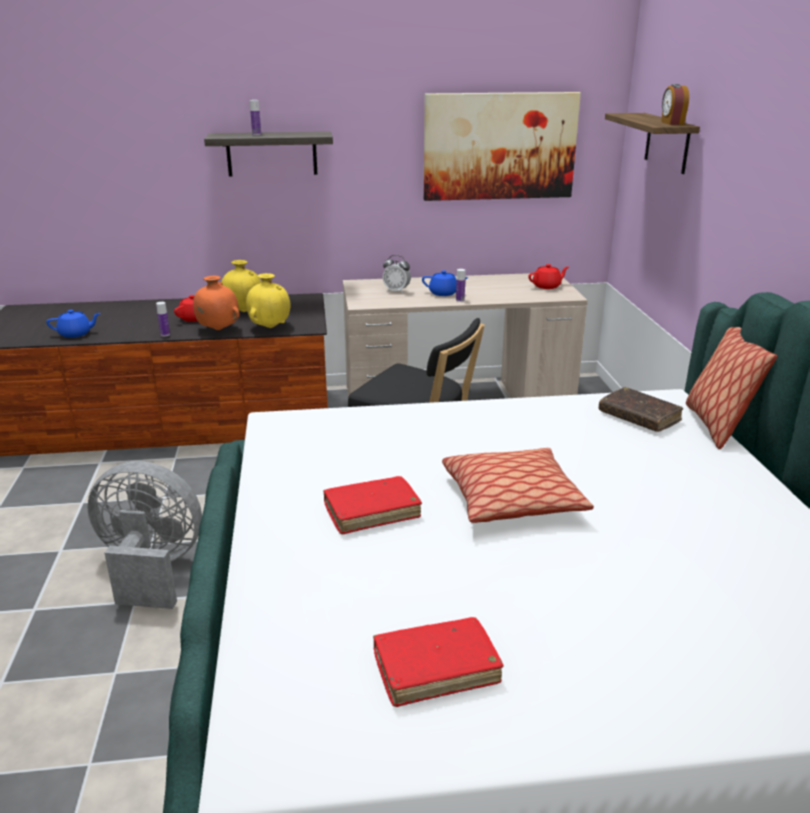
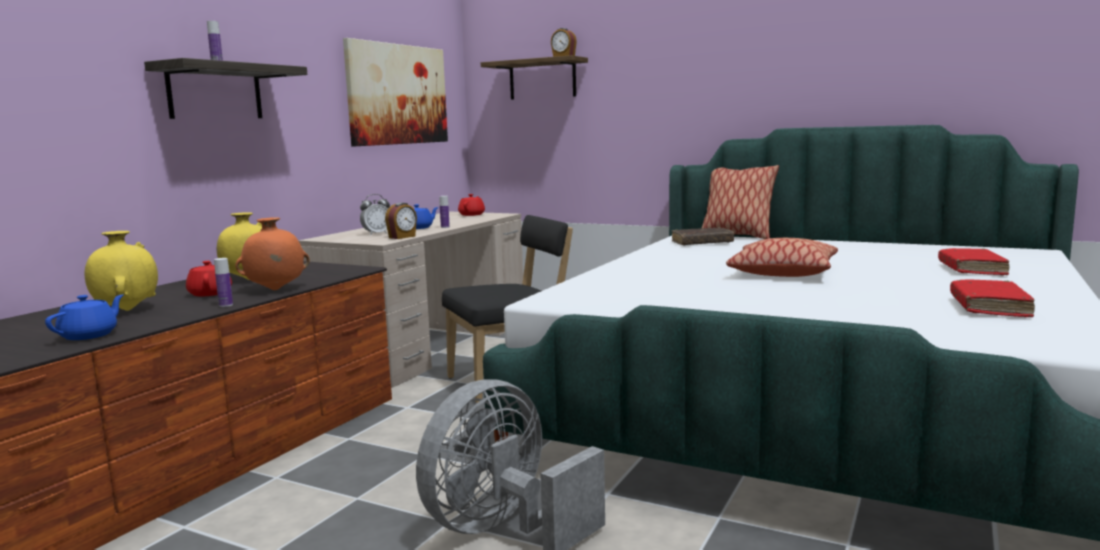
camera: 55 degrees left, 15 degrees down
(270, 327) = (324, 277): yellow vase -> yellow vase (126, 310)
(372, 512) = (761, 297): red book -> red book (971, 269)
(391, 303) = (402, 237): none -> alarm clock

